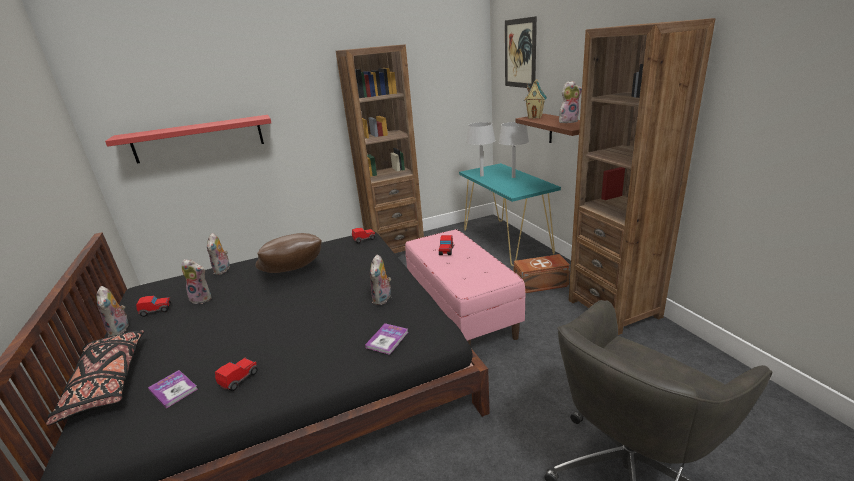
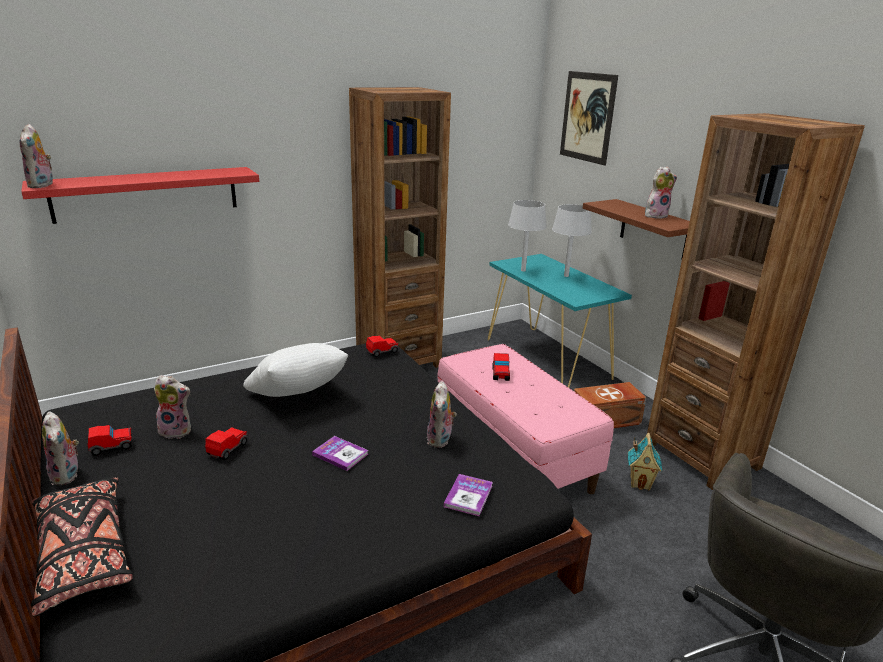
camera: 10 degrees left, 0 degrees up
(173, 389) = (192, 563): book -> book (340, 454)
(223, 270) = (190, 389): plush toy -> plush toy (42, 185)
(239, 379) = (284, 548): toy car -> toy car (227, 449)
(292, 272) = (298, 396): brown pillow -> white pillow
(535, 117) = (608, 204): toy house -> toy house (640, 483)

